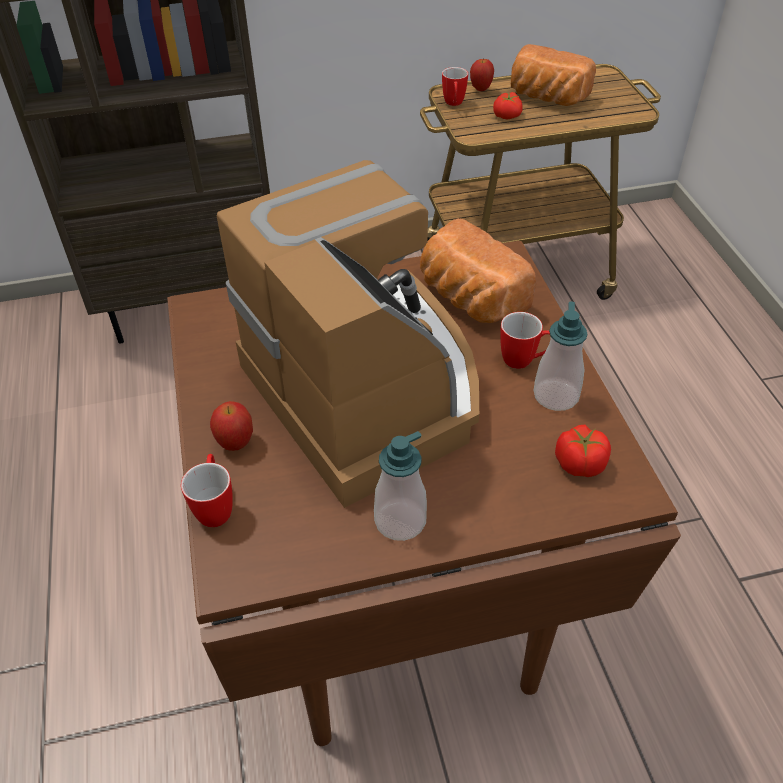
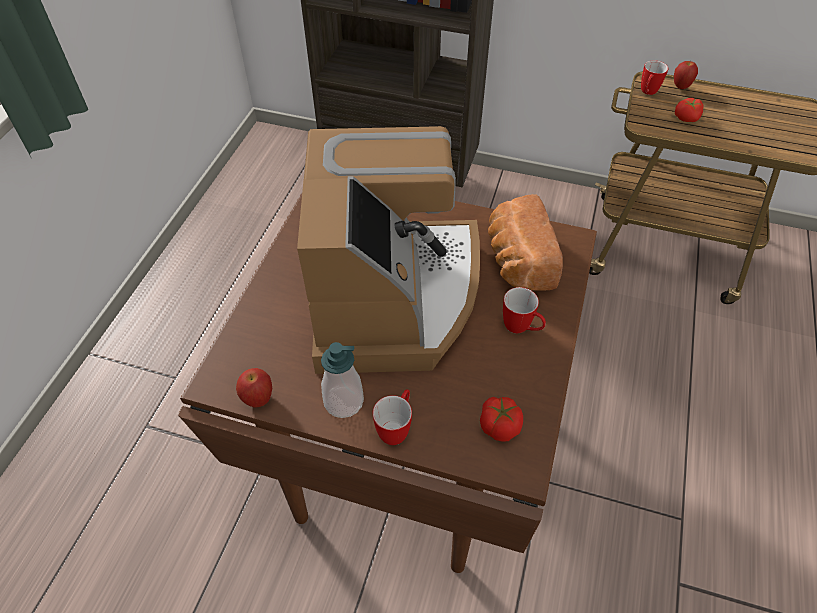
camera: 30 degrees right, 5 degrees up
(215, 507) = (239, 332): mug -> mug (396, 428)
(236, 443) = (281, 295): apple -> apple (258, 399)
(546, 98) = (734, 113): bread -> none
(556, 395) = (523, 366): soap dispenser -> none

